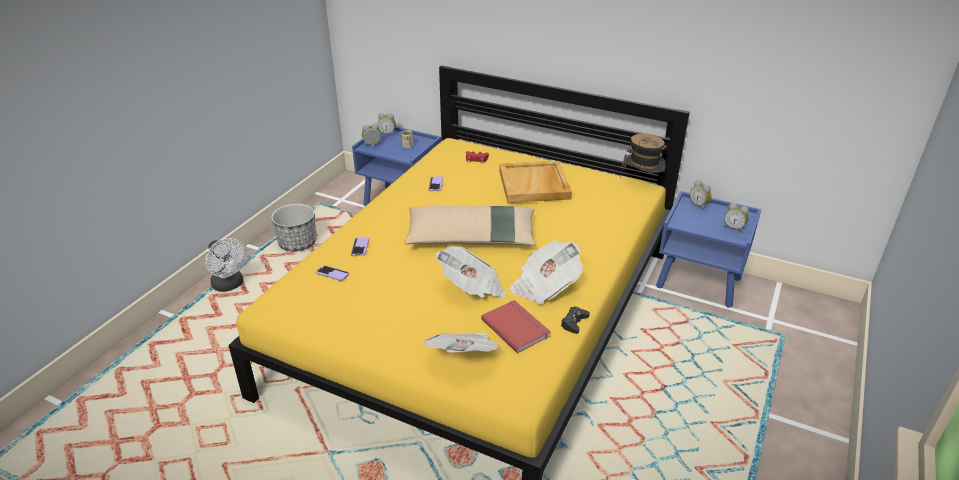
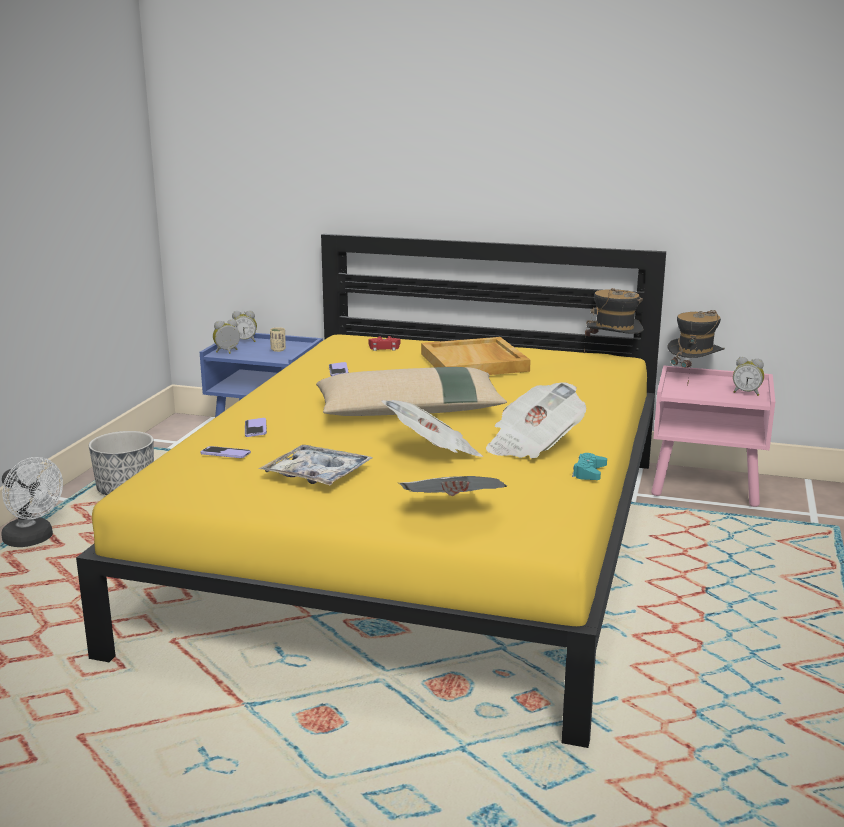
camera: 10 degrees left, 15 degrees down
(386, 303) = (317, 475): none -> tray
(517, 327) = (513, 481): red book -> none
(574, 323) = (589, 472): black game controller -> turquoise game controller
(699, 205) = (693, 377): alarm clock -> hat
(699, 283) = (707, 487): blue nightstand -> pink nightstand

